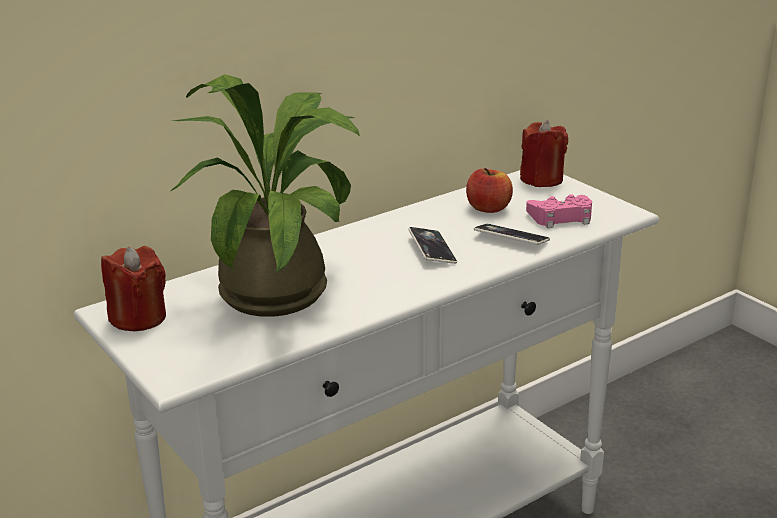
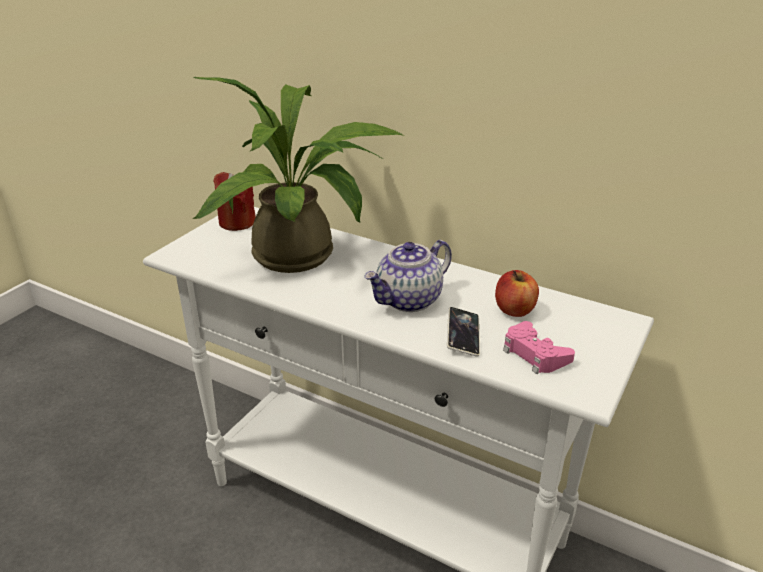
camera: 65 degrees right, 5 degrees up
(432, 250) = (409, 300): phone -> teapot
(541, 179) = (612, 325): red candle -> none

